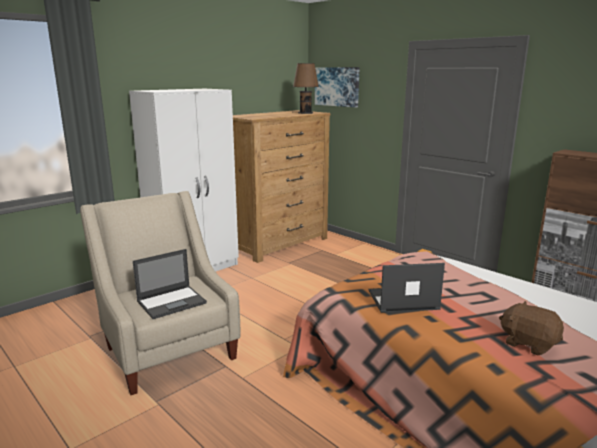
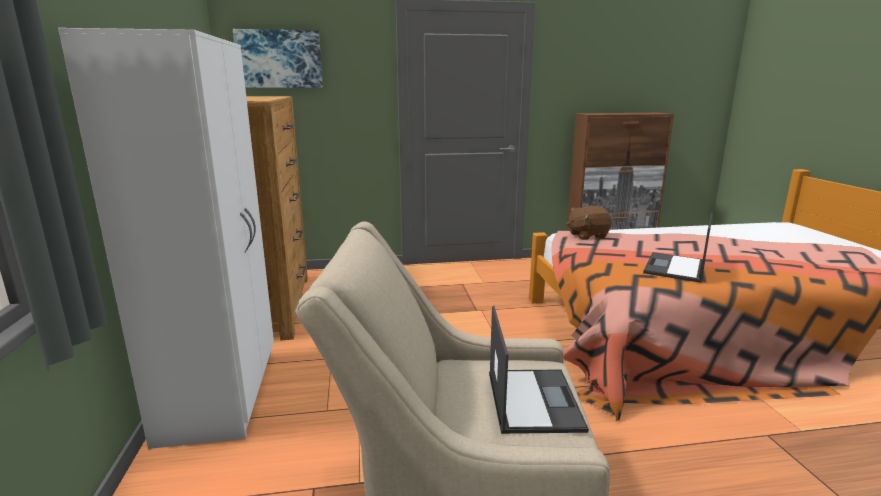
camera: 55 degrees left, 0 degrees up
(305, 113) = (266, 96): brown table lamp -> none
(528, 343) = (782, 257): brown plush toy -> brown plush toy (587, 235)

